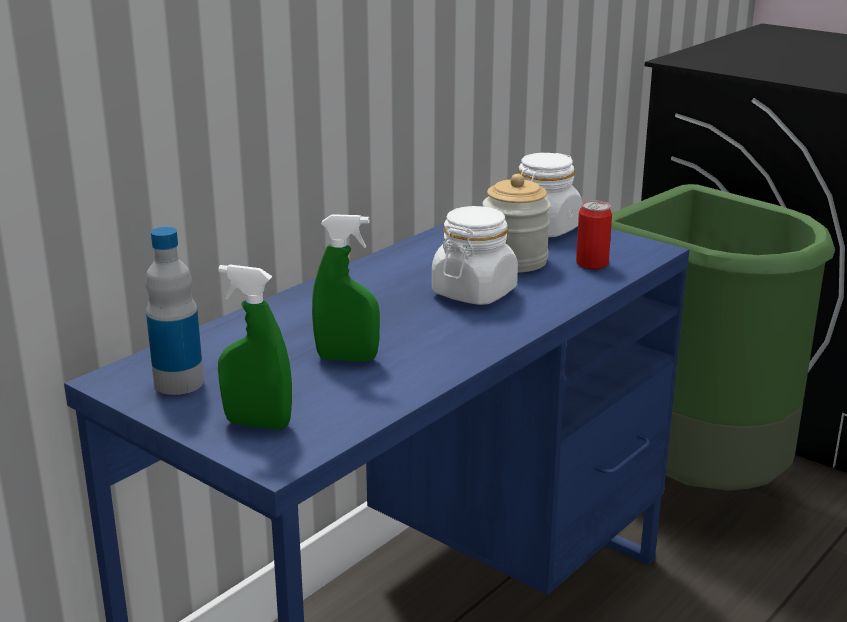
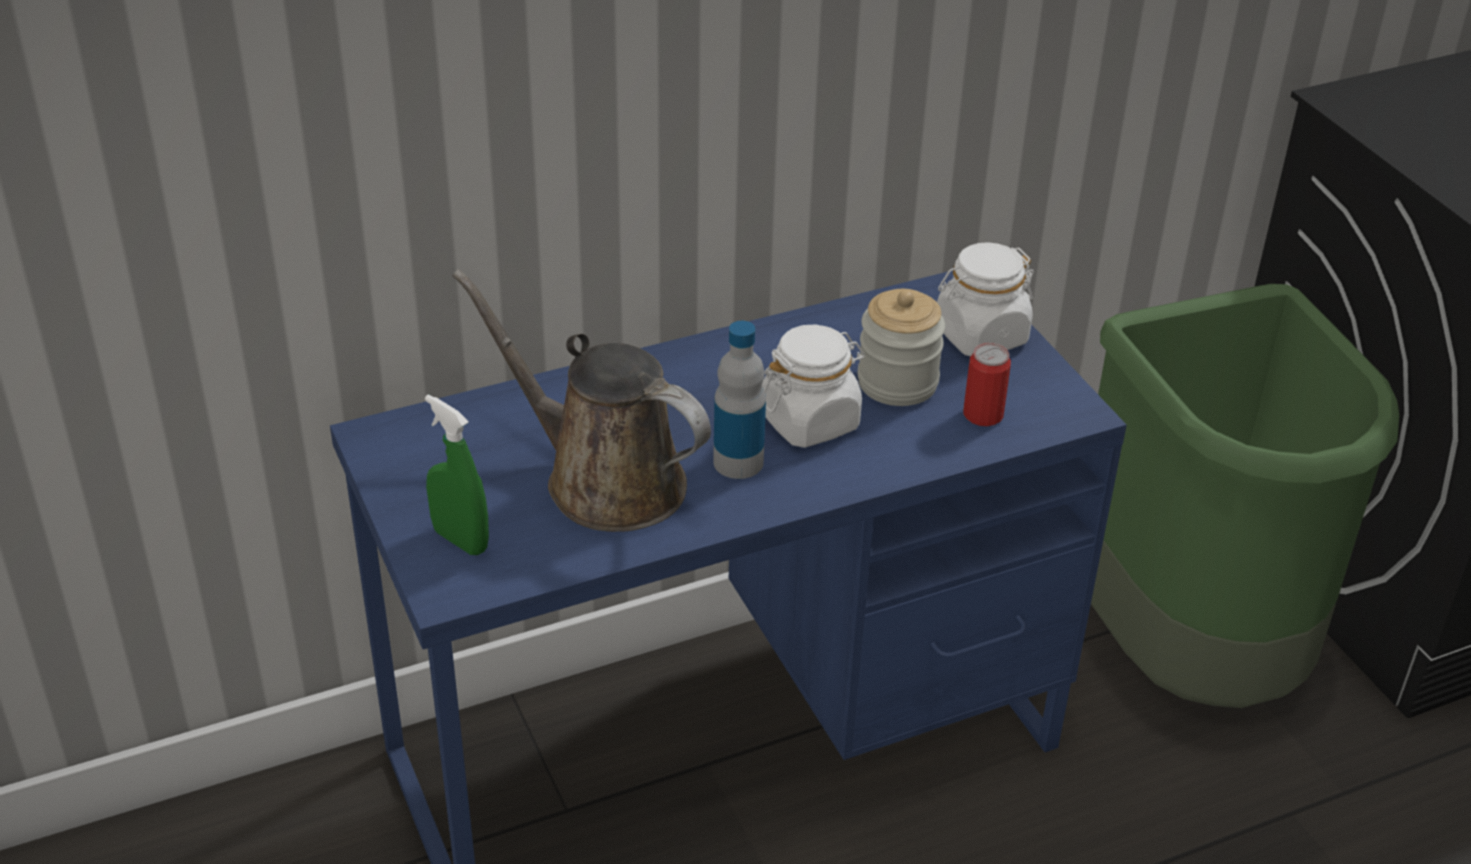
camera: 25 degrees right, 15 degrees up
(179, 383) = (427, 460): bottle -> bottle (738, 462)
(347, 358) = (603, 479): green spray bottle -> brown watering can

